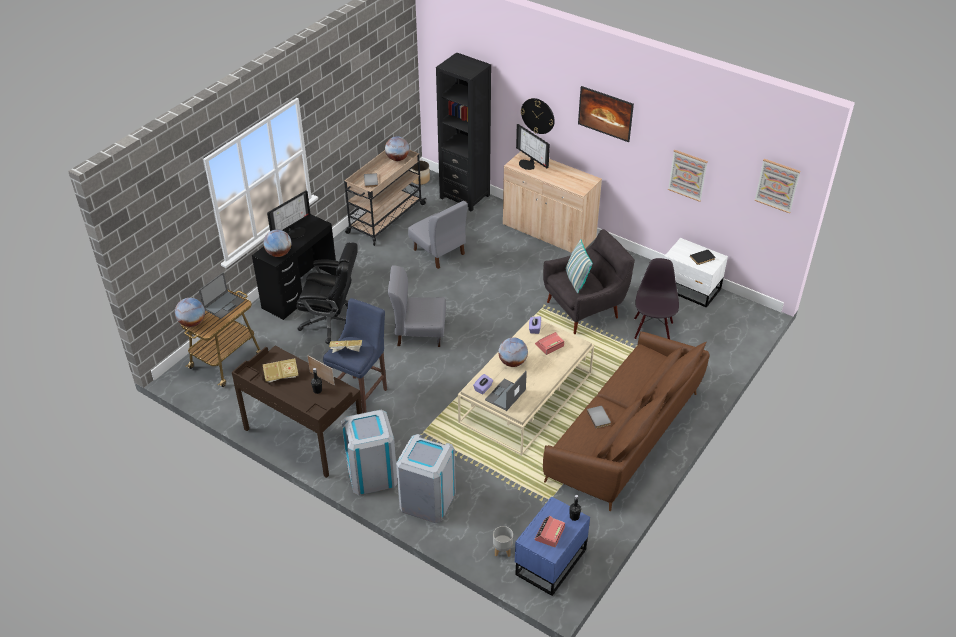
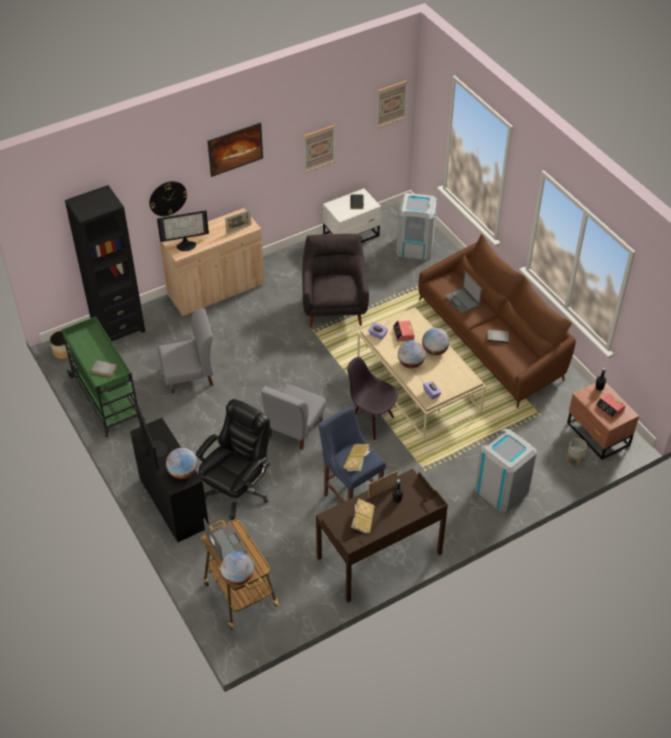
camera: 65 degrees left, 5 degrees up
(372, 474) = (454, 519): grey trash can -> grey trash can (415, 246)
(385, 219) = (107, 399): beige cart -> green cart
(397, 159) = (82, 337): globe -> globe (435, 351)
(505, 395) = (447, 382): laptop -> laptop (462, 301)
(549, 562) = (598, 435): blue nightstand -> brown nightstand
(572, 184) = (238, 229): none -> picture frame
(576, 280) = (333, 286): pillow -> none
(652, 330) = (386, 277): black chair -> black chair (371, 422)

